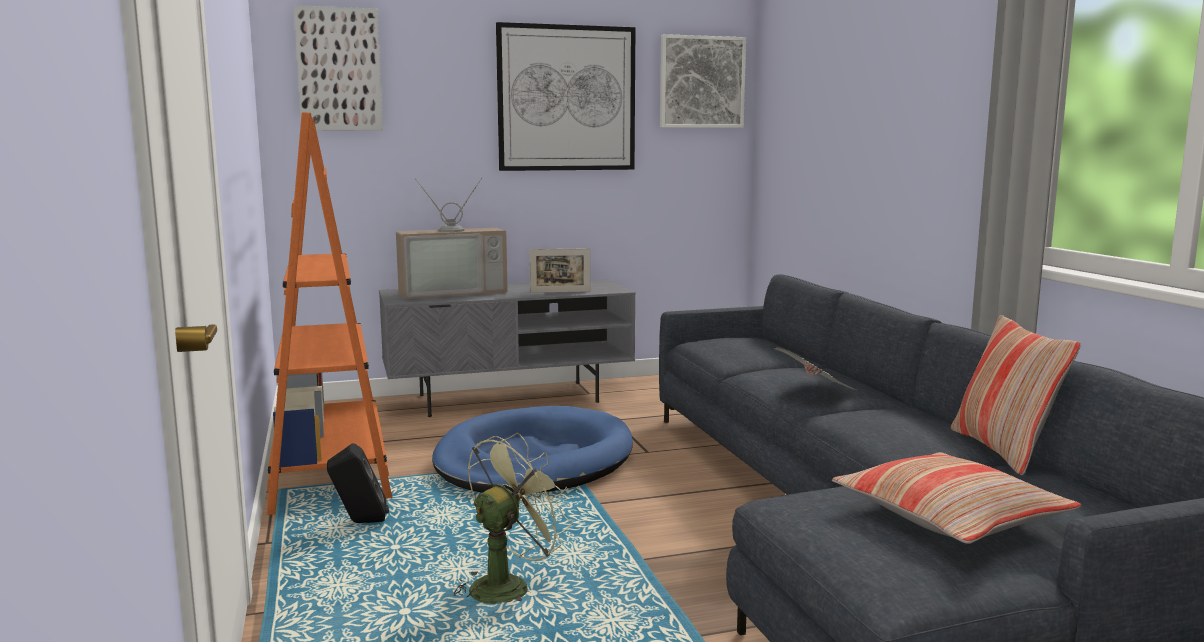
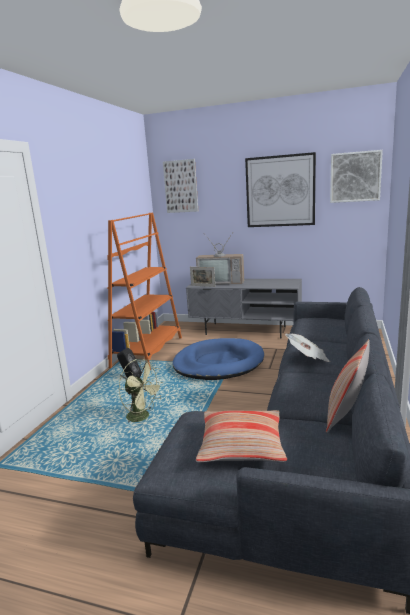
camera: 35 degrees right, 5 degrees up
(508, 585) = (142, 417): green fan -> green fan turned 45 degrees clockwise
(560, 292) = (264, 285): picture frame -> picture frame (203, 286)

